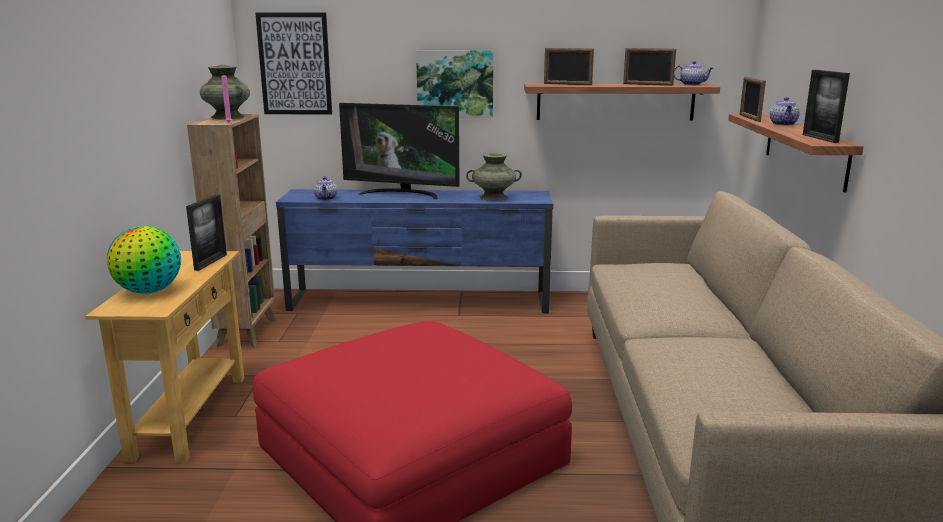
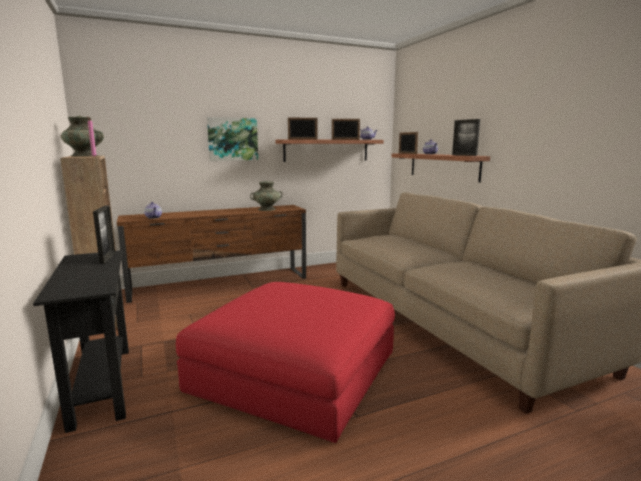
camera: 25 degrees left, 5 degrees down
(149, 291) = (77, 280): globe -> none
(190, 416) = (102, 384): beige console table -> black console table
(295, 64) = (117, 125): picture -> none
(402, 193) = (205, 212): television -> none
(420, 302) = (221, 283): blue tv stand -> brown tv stand

